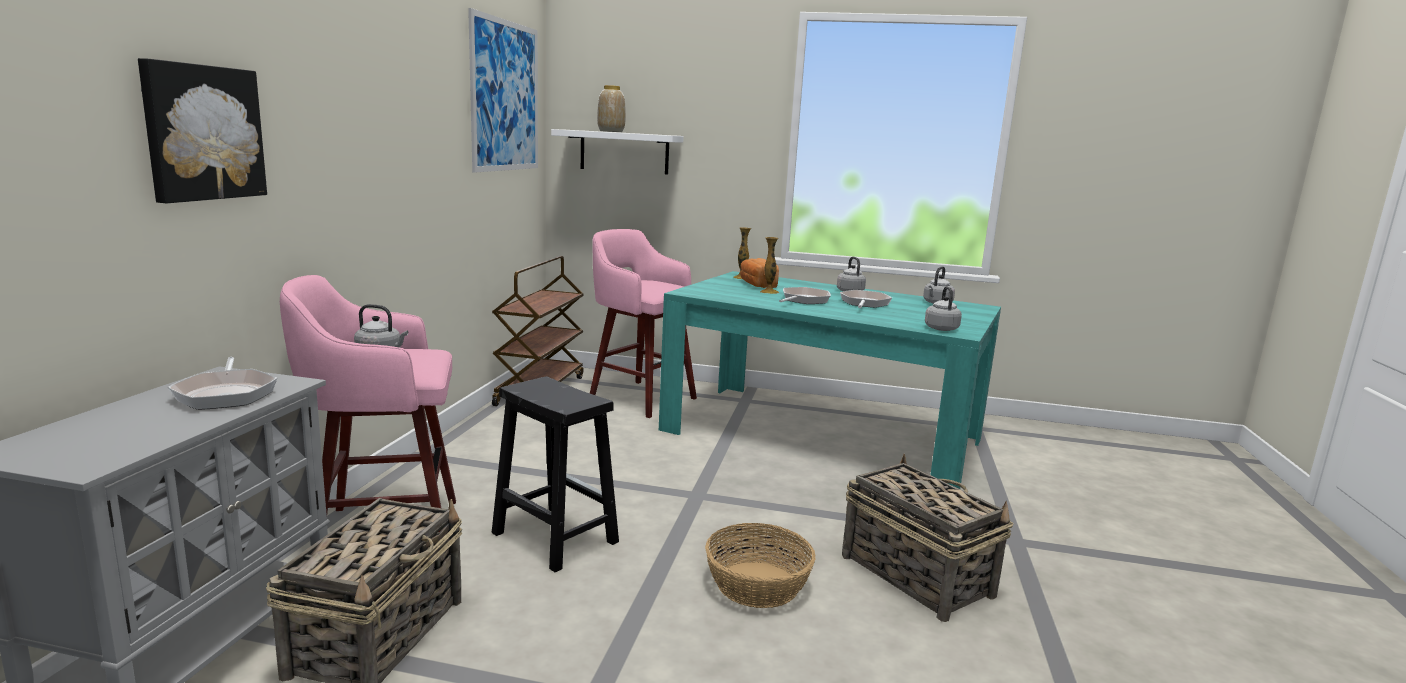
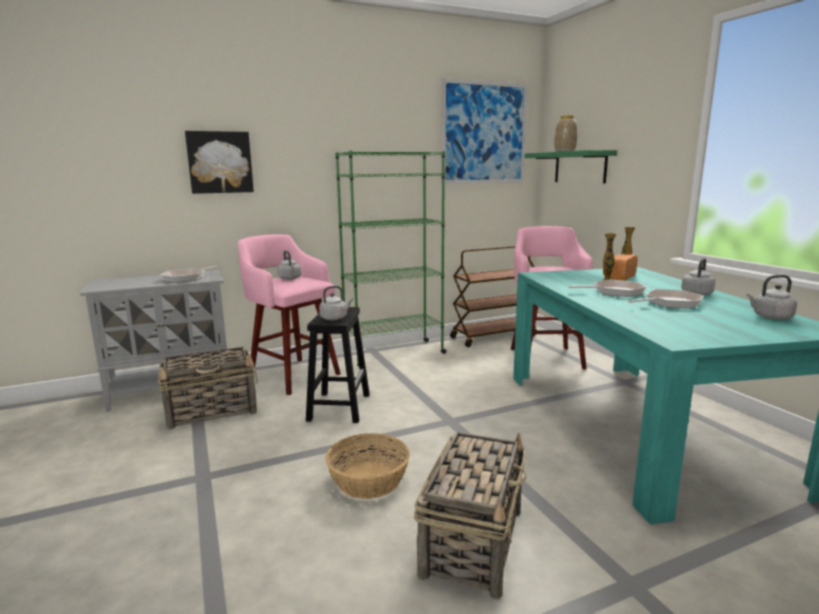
camera: 55 degrees right, 0 degrees up
(465, 449) = (394, 353): none -> green bookcase
(624, 152) = (580, 167): white shelf -> green shelf
(940, 328) = (671, 333): grey kettle -> grey kettle (335, 318)

